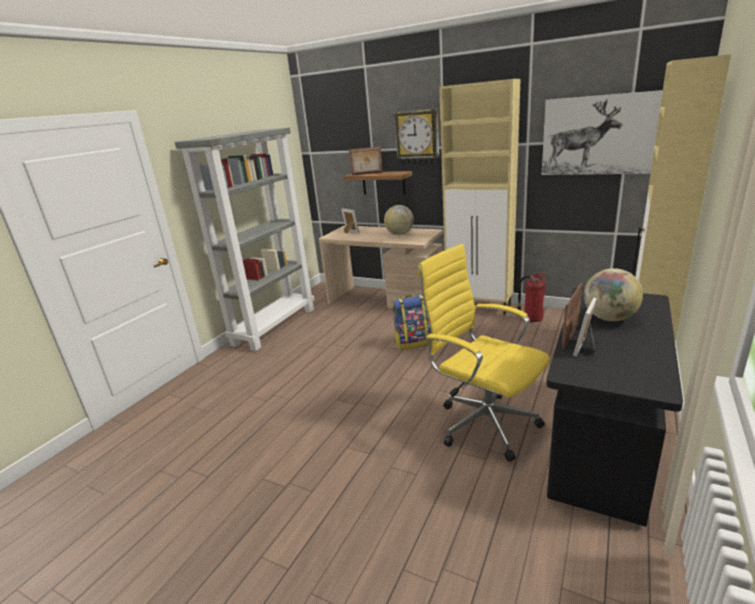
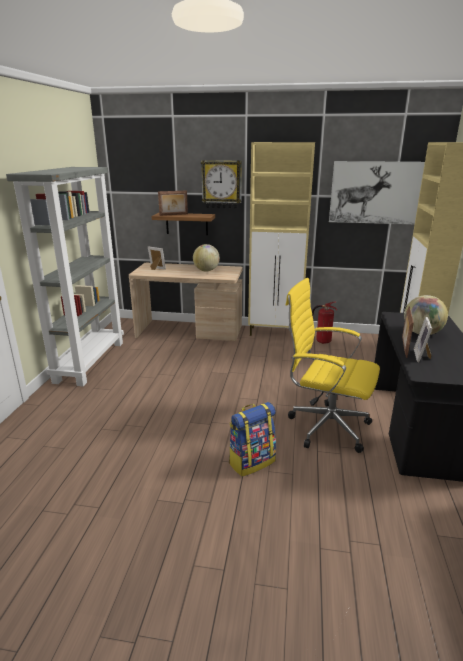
camera: 20 degrees left, 0 degrees up
(413, 342) = (234, 367): backpack -> backpack (251, 461)

